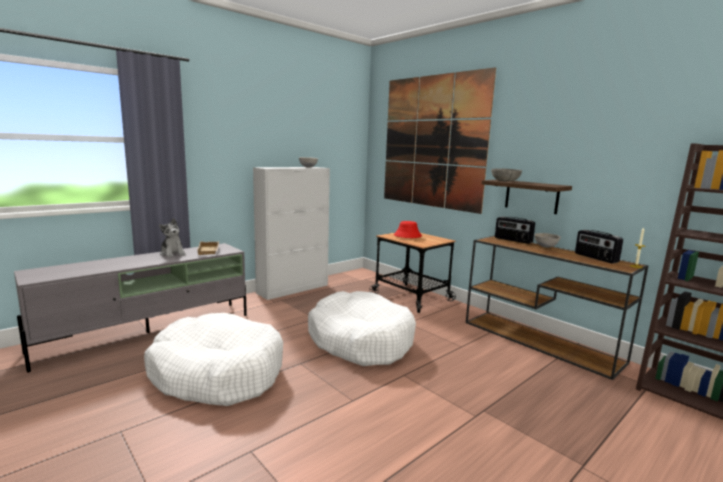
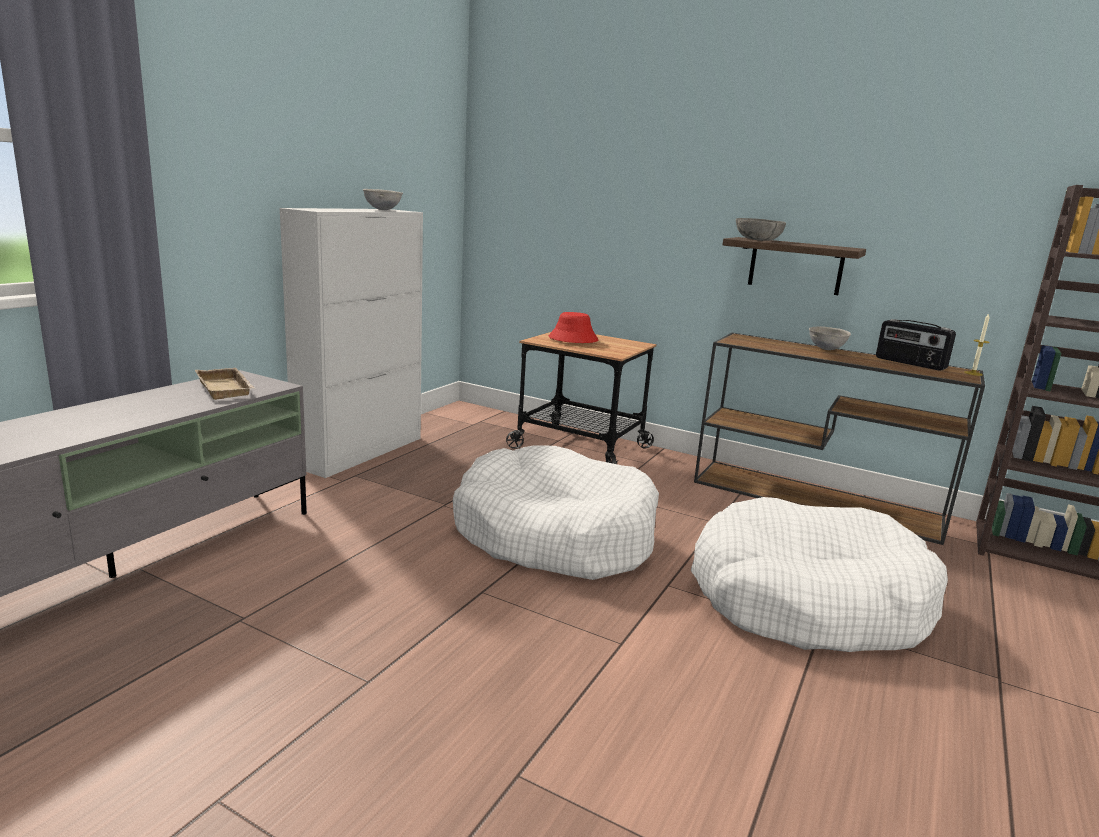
camera: 20 degrees left, 5 degrees up
(172, 253) = (150, 400): plush toy -> none
(217, 373) = (336, 638): white dog bed -> white dog bed (807, 600)
(432, 142) = (608, 167): picture -> none
(513, 240) = (768, 340): radio -> none

